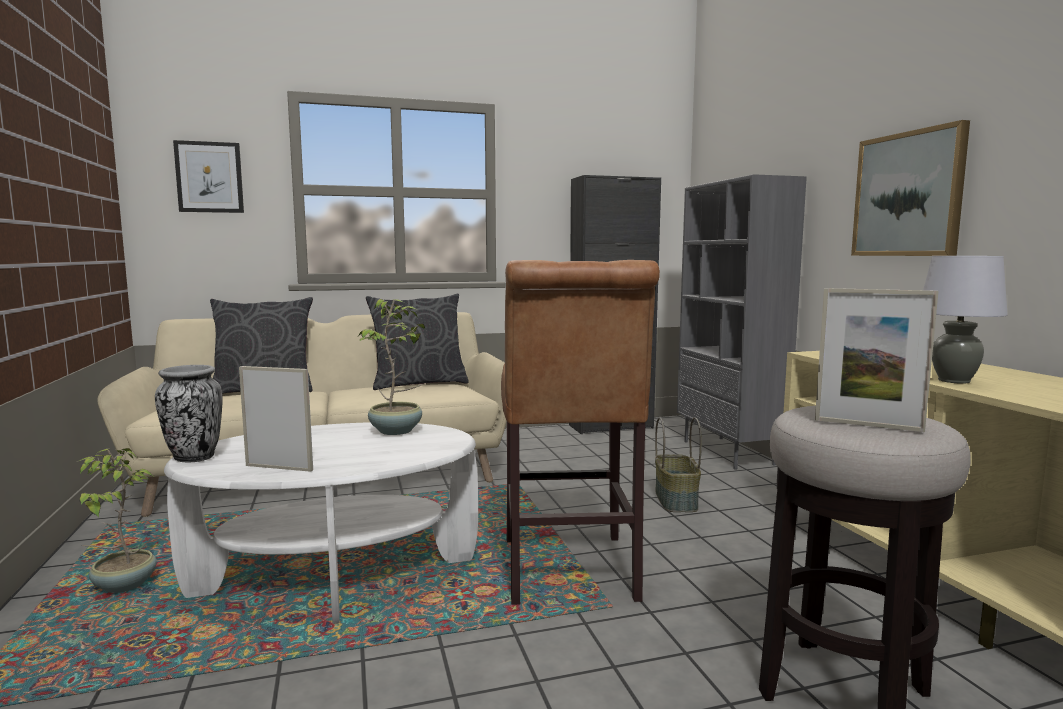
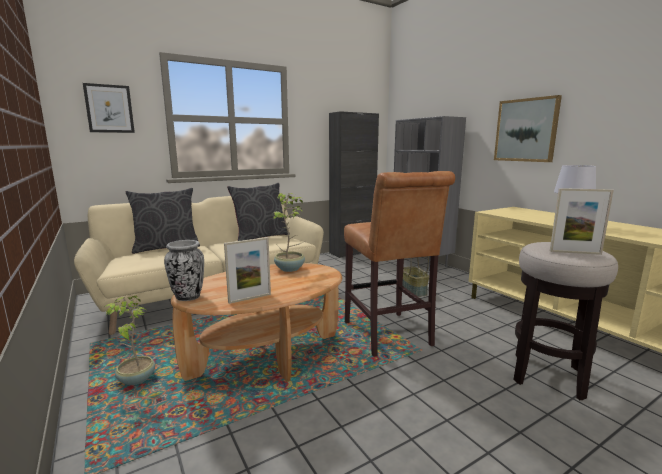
camera: 15 degrees left, 5 degrees up
(279, 468) = (250, 298): picture frame -> picture frame turned 150 degrees clockwise
(336, 578) = (266, 356): white coffee table -> brown coffee table

